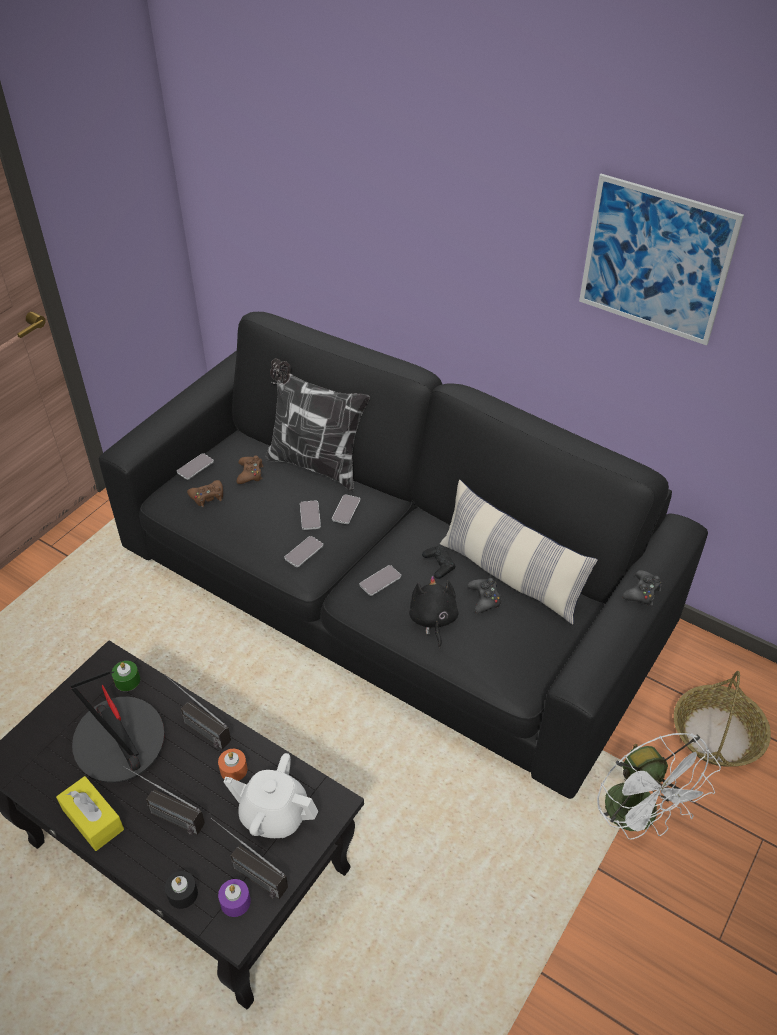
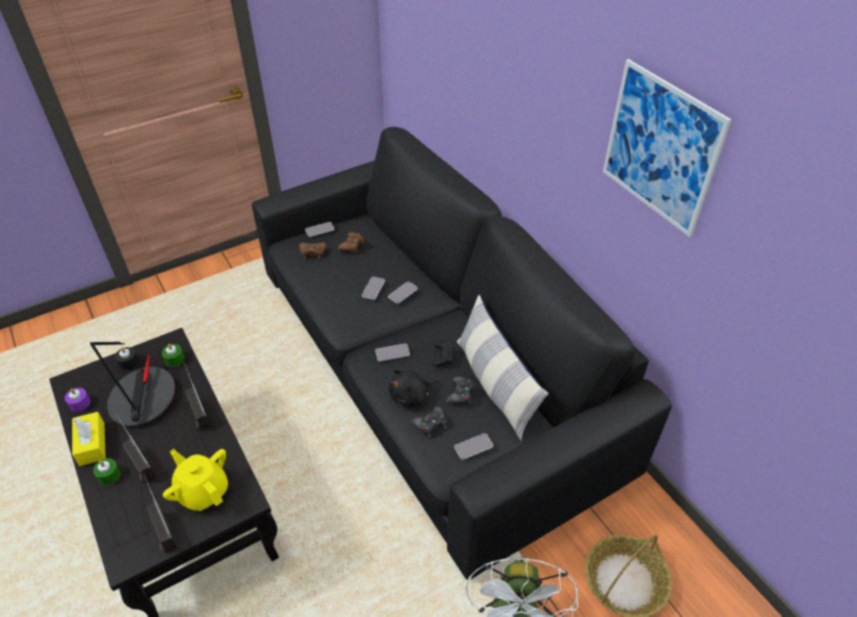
camera: 25 degrees right, 0 degrees up
(142, 845) = (109, 475): none -> green candle
(182, 894) = (110, 520): black candle -> black candle (128, 362)
(233, 770) = (198, 448): orange candle -> none
(235, 902) = (138, 541): purple candle -> purple candle (80, 403)
(274, 814) = (203, 491): white teapot -> yellow teapot
(304, 552) = (352, 313): phone -> phone (473, 447)
(315, 464) = (404, 254): pillow -> none
(433, 620) = (411, 396): black plush toy -> black plush toy turned 135 degrees counterclockwise
(642, 592) = (578, 434): black game controller -> black game controller (430, 424)

